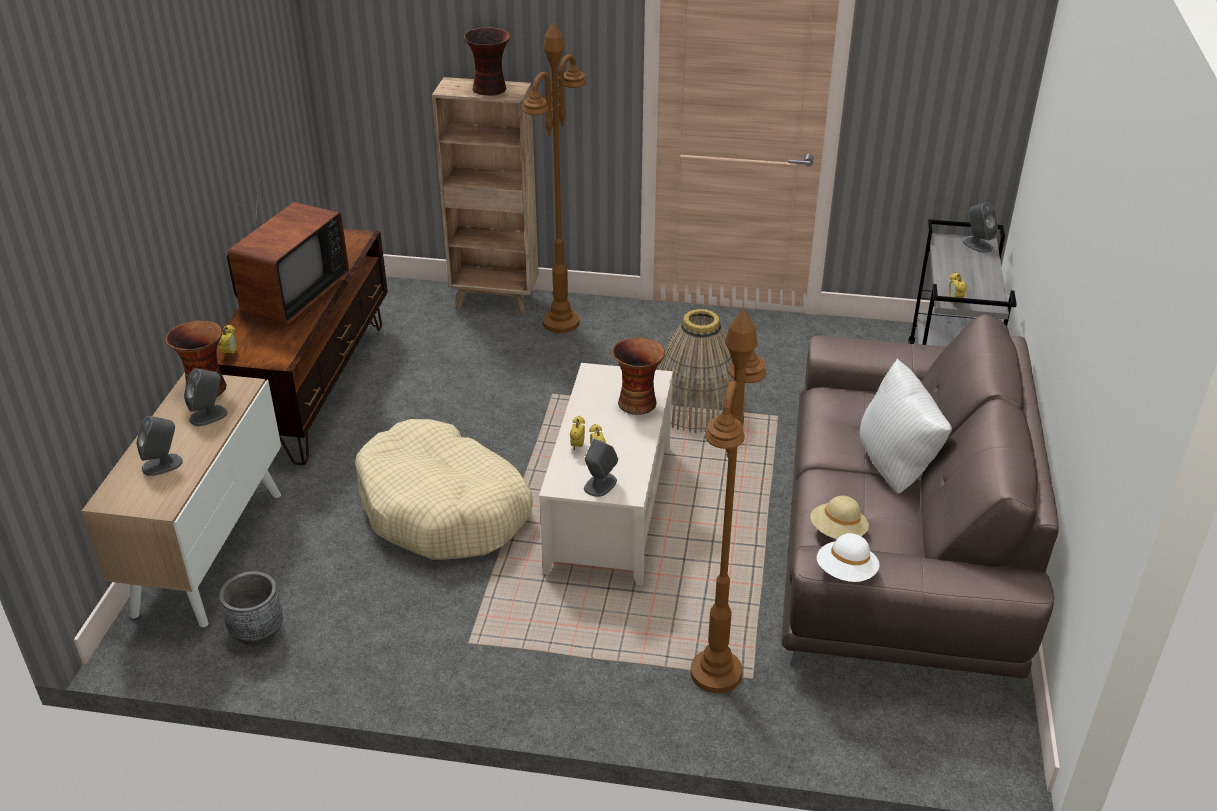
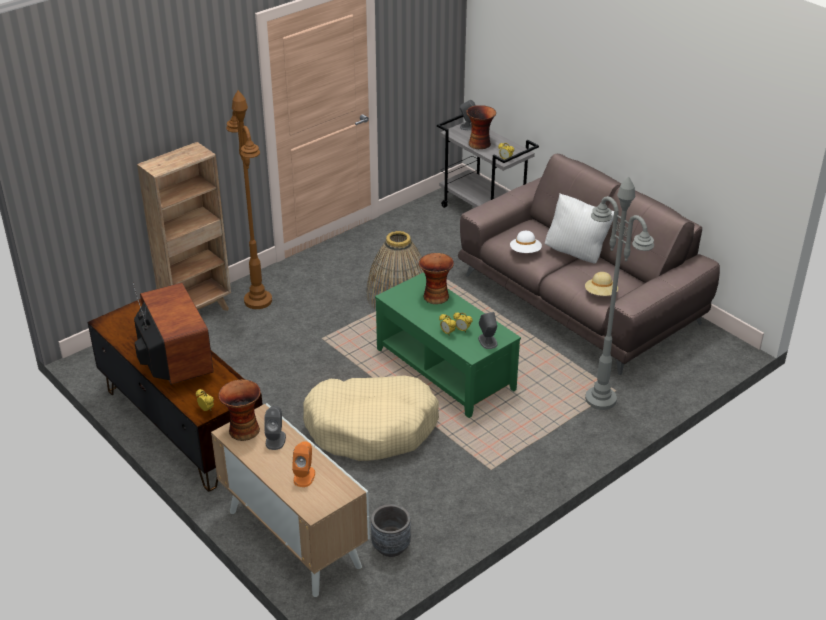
camera: 50 degrees left, 0 degrees up
(163, 464) = (304, 476): grey speaker -> orange speaker
(490, 89) = (183, 156): vase -> vase (480, 144)
(610, 508) = (445, 369): beige coffee table -> green coffee table
(716, 673) = (601, 399): brown floor lamp -> grey floor lamp
(846, 572) = (645, 301): white hat -> white hat (525, 252)

